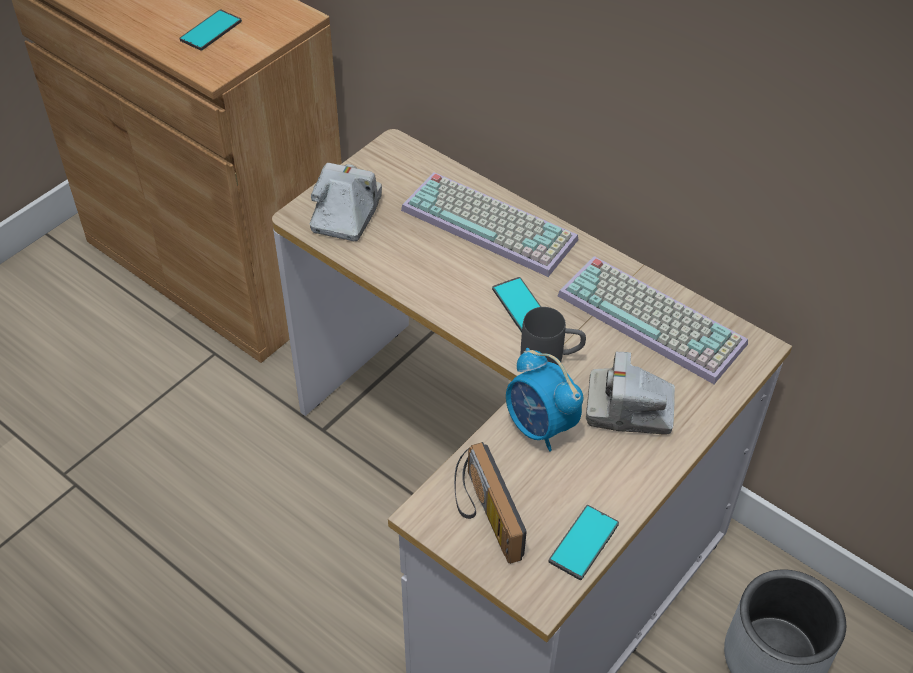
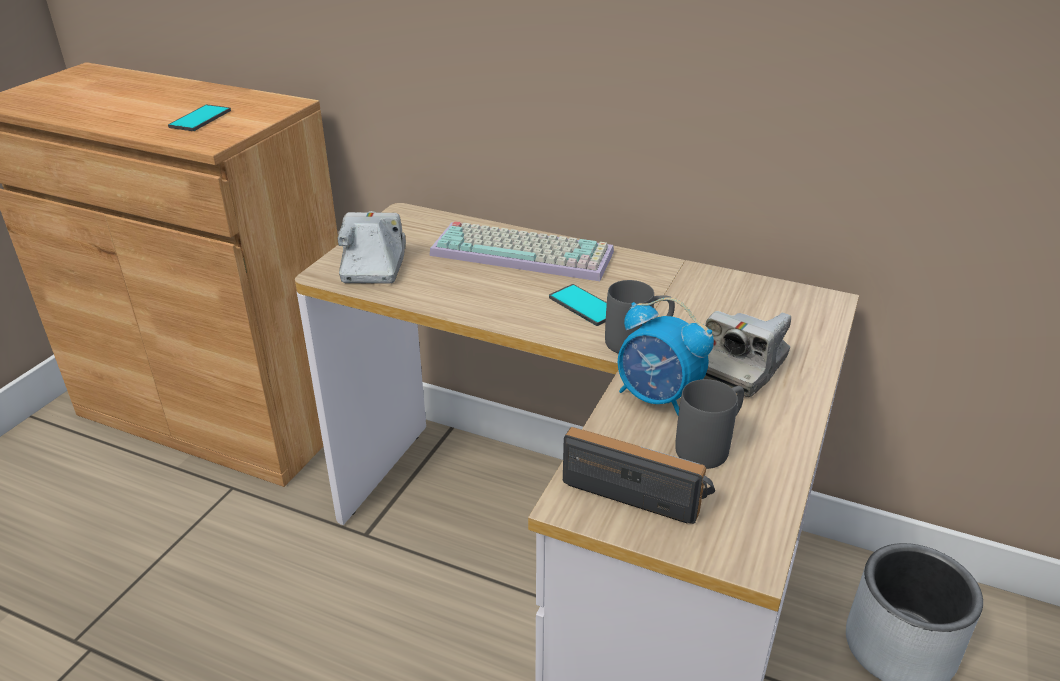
camera: 15 degrees left, 15 degrees down
(483, 515) = (639, 490): radio -> radio turned 150 degrees clockwise
(561, 486) = (710, 446): none -> grey mug
(584, 543) = (766, 493): phone -> none
(629, 409) = (740, 367): camera -> camera turned 45 degrees counterclockwise
(655, 319) = (720, 295): keyboard -> none

